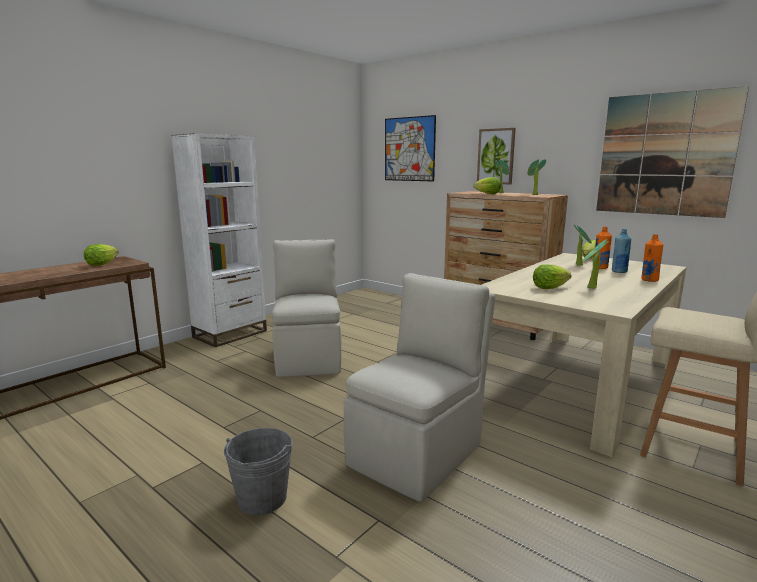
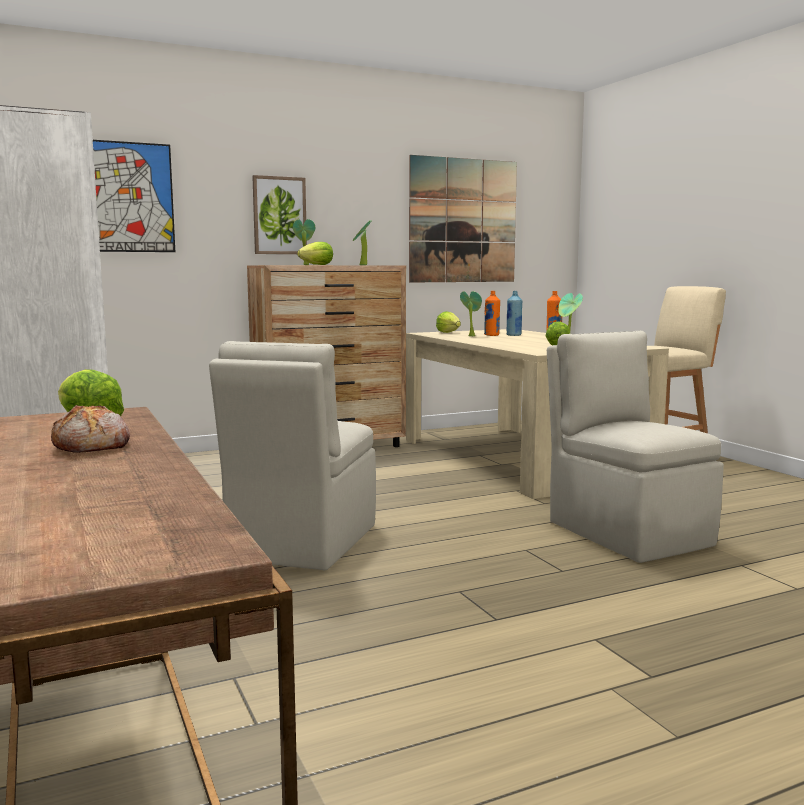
camera: 65 degrees left, 5 degrees down
(60, 270) = (93, 446): none -> bread
(262, 498) = (694, 610): grey bucket -> none
(309, 358) = (302, 543): beige chair -> beige chair turned 90 degrees counterclockwise

